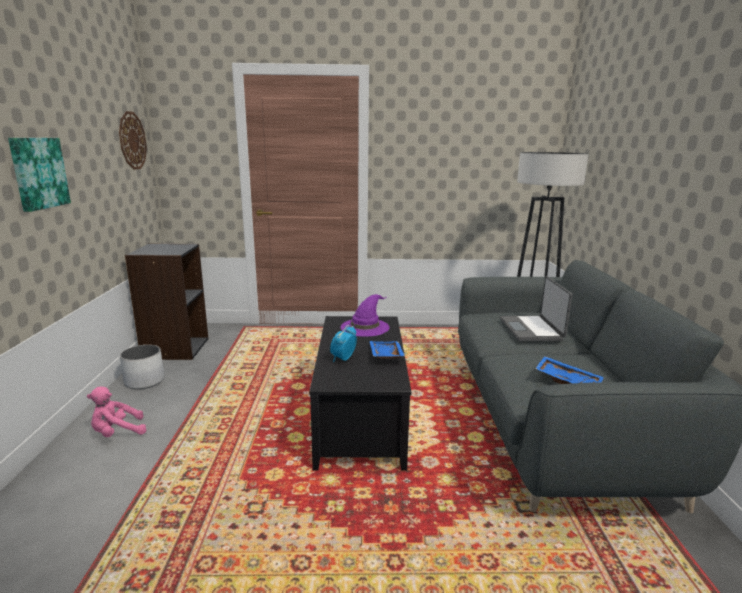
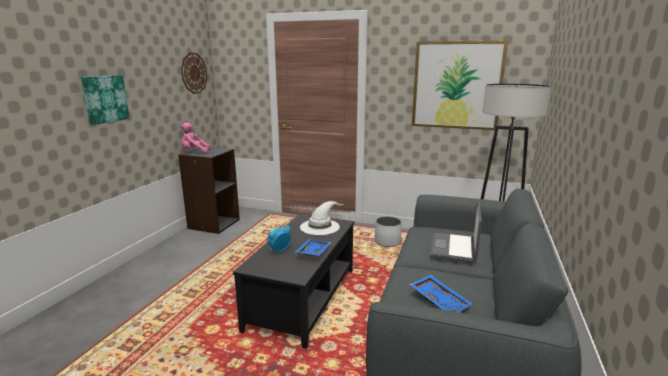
camera: 20 degrees right, 0 degrees up
(117, 433) = (140, 278): pink plush toy -> pink plush toy (194, 152)
(145, 381) = (179, 245): white planter -> white planter (387, 242)
(365, 327) = (320, 226): purple hat -> white hat
(473, 155) = (457, 85): none -> picture

